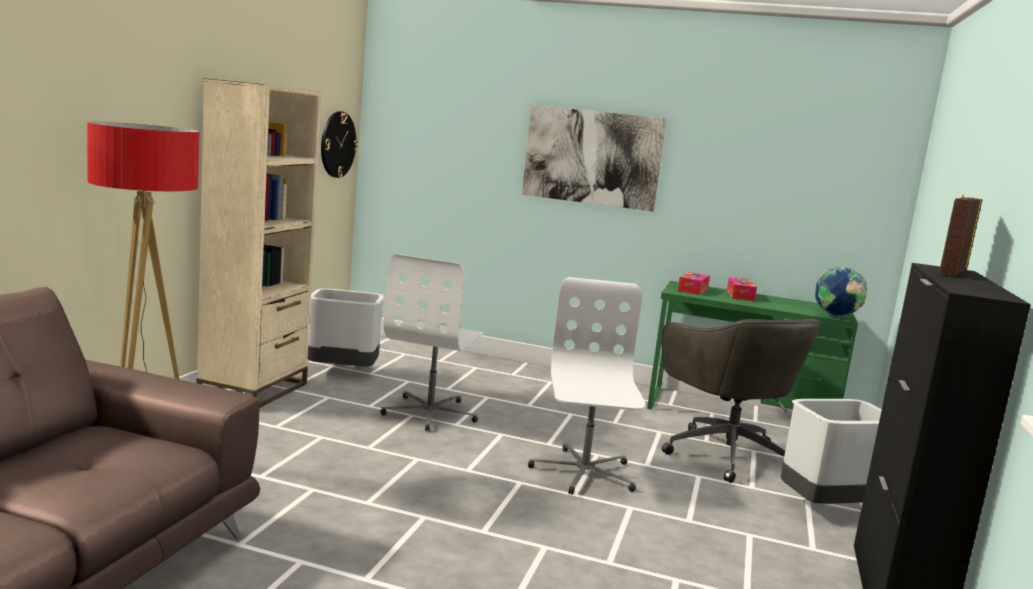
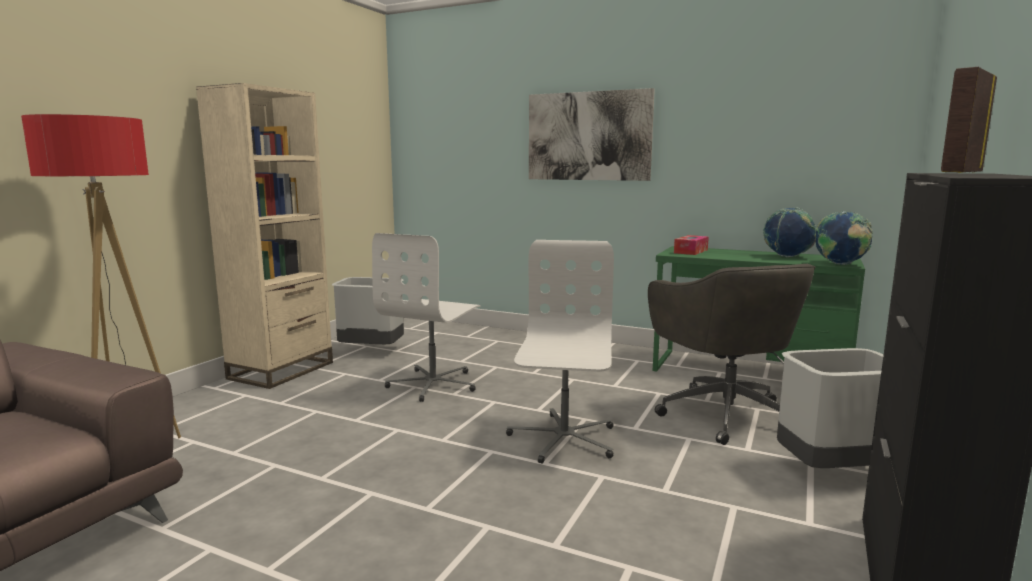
camera: 10 degrees right, 0 degrees up
(337, 144) = (366, 151): wall clock -> none
(740, 295) = (739, 253): tissue box -> none
(785, 303) = (787, 257): none -> globe

